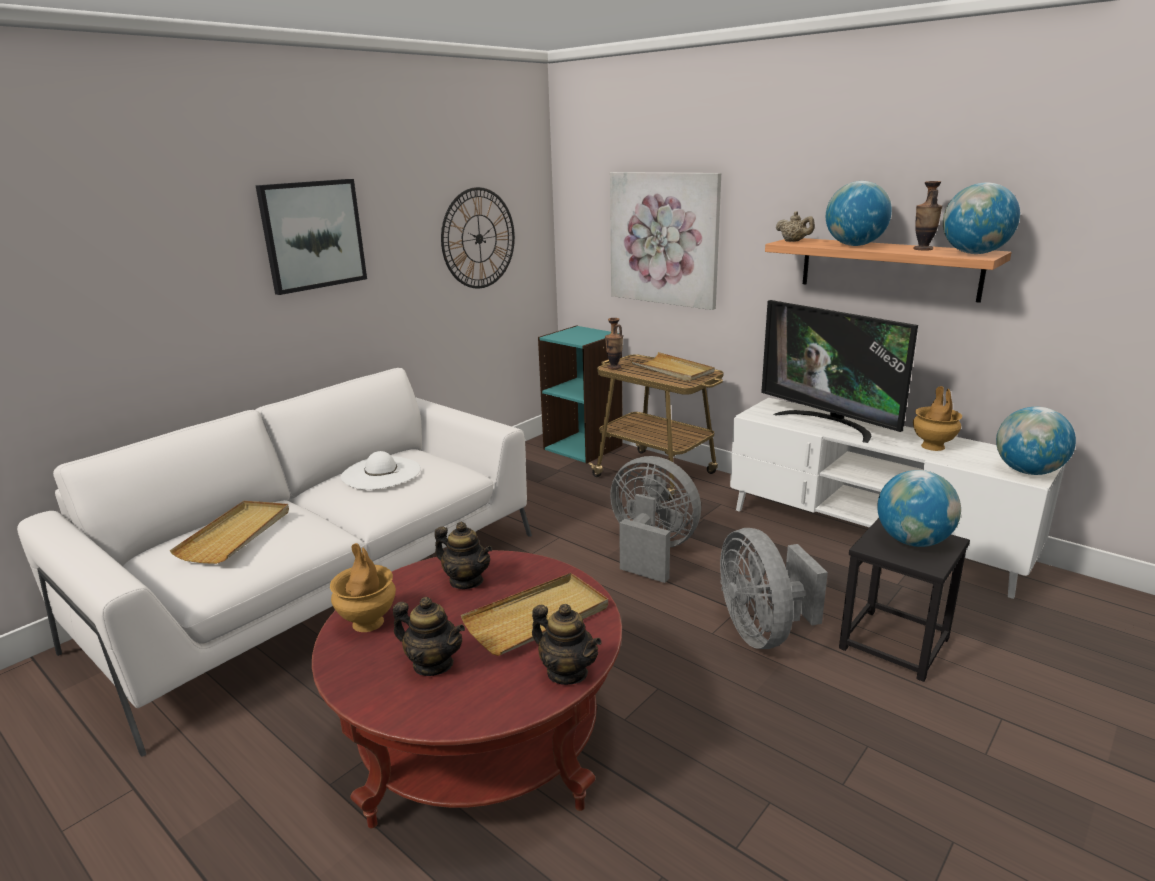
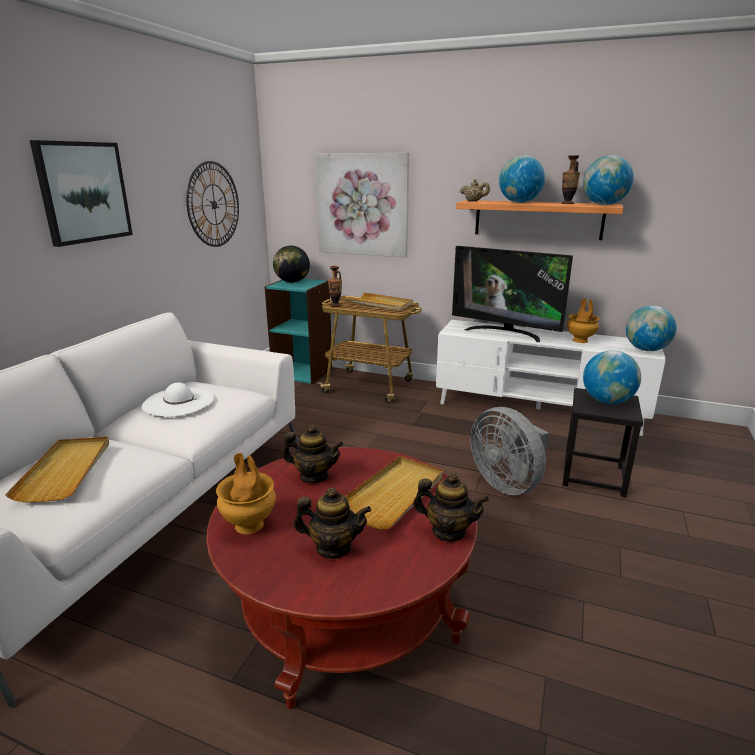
camera: 20 degrees left, 0 degrees up
(574, 333) = (292, 282): none -> globe
(651, 551) = (397, 440): grey fan -> none

